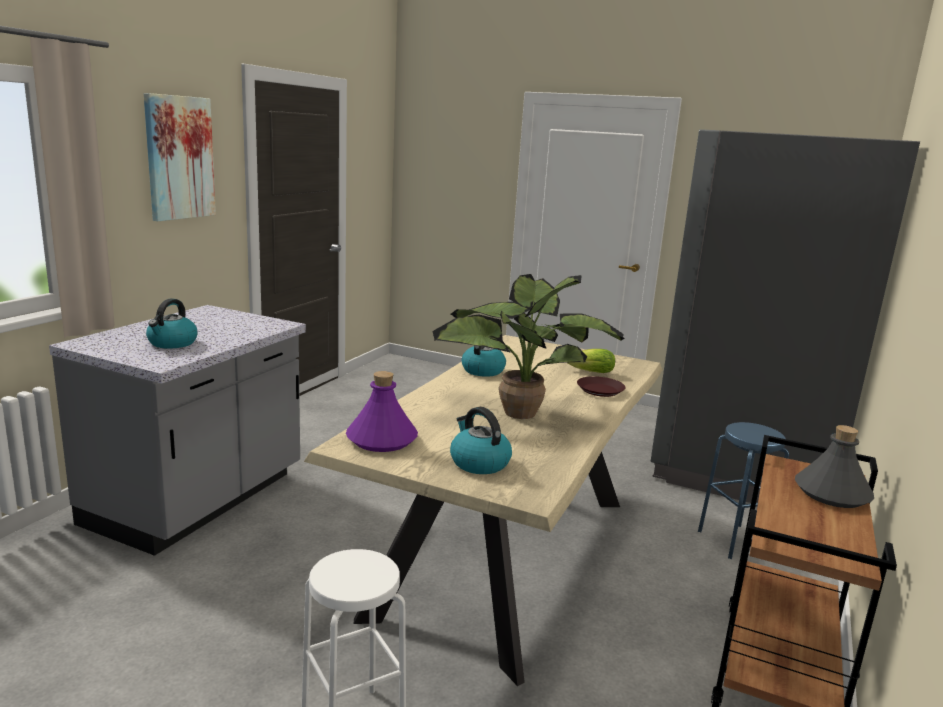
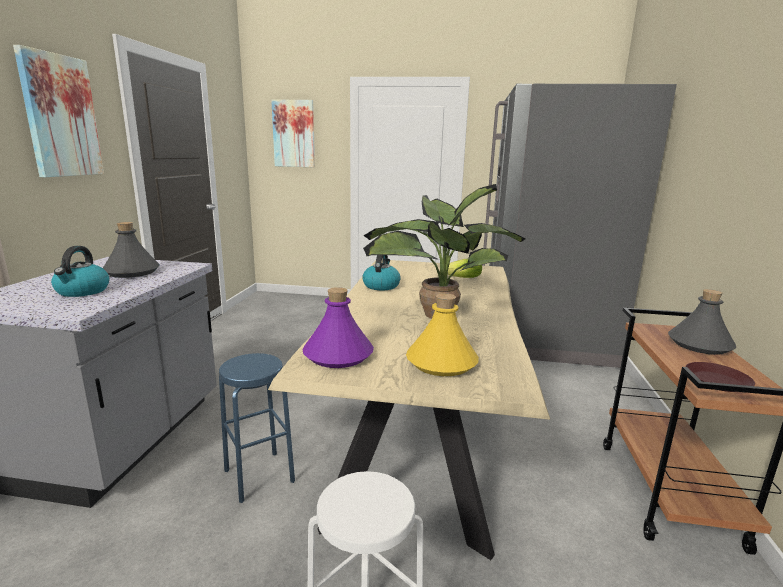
camera: 15 degrees left, 0 degrees up
(223, 326) = (132, 272): none -> grey bottle
(450, 160) = (294, 134): none -> picture
(478, 463) = (441, 363): kettle -> yellow bottle
(600, 390) = (481, 290): brown plate -> brown plate (716, 381)
(734, 541) = (573, 392): blue stool -> blue stool (259, 475)

